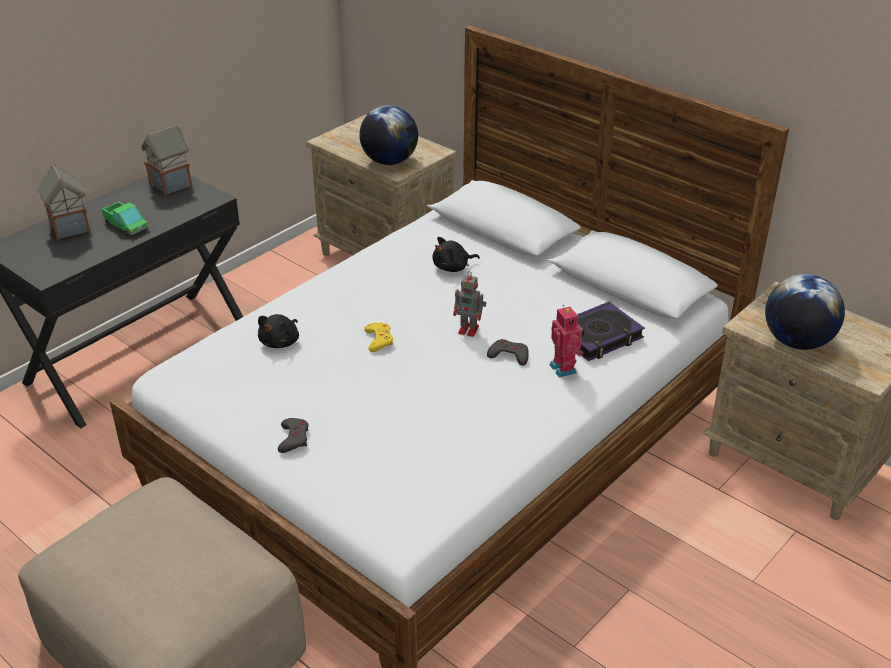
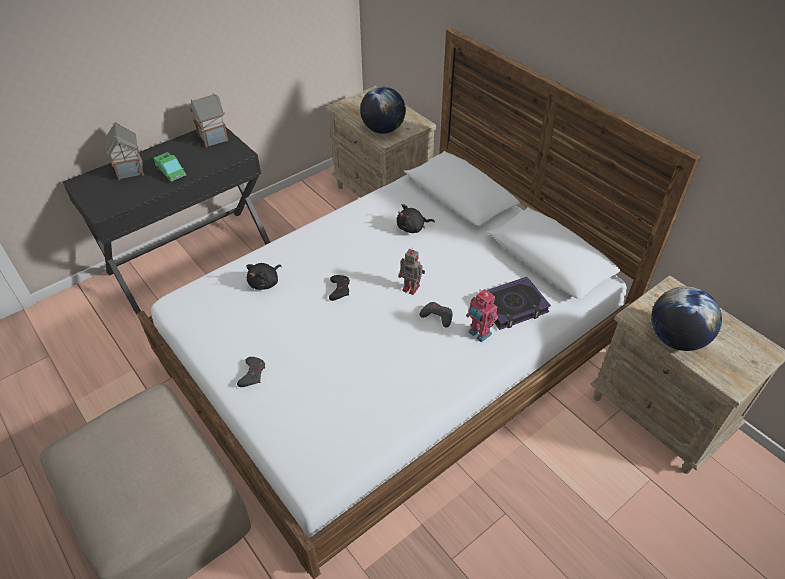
camera: 10 degrees right, 10 degrees up
(379, 340) = (339, 289): yellow game controller -> black game controller
(564, 368) = (479, 334): toy robot -> toy robot turned 150 degrees clockwise

